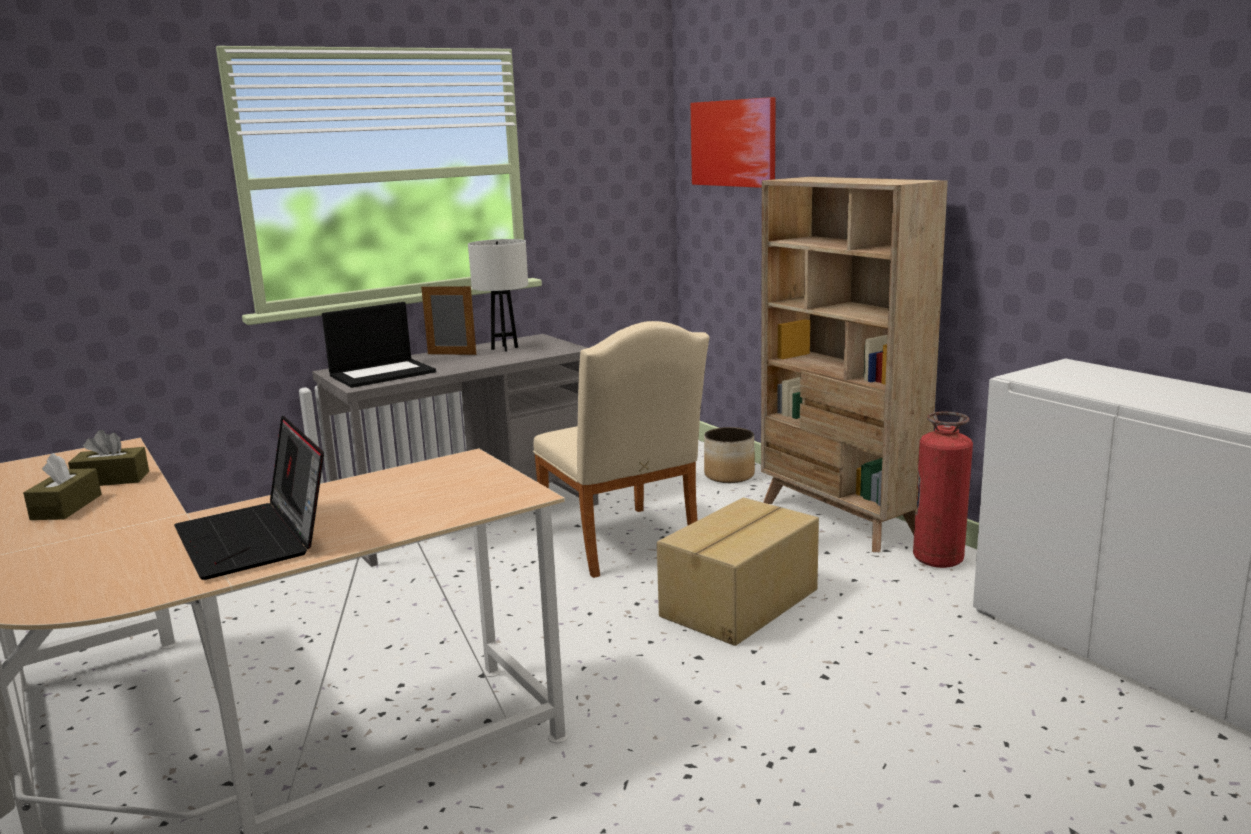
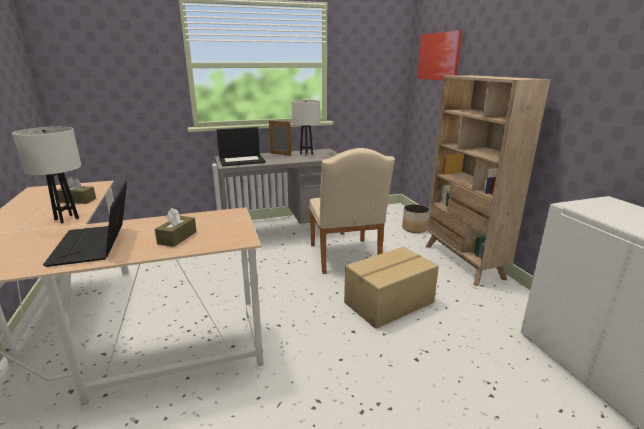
camera: 15 degrees right, 5 degrees up
(66, 507) = (44, 212): brown tissue box -> brown tissue box (177, 238)
(135, 511) = (67, 219): none -> white table lamp
(938, 560) = (510, 296): fire extinguisher -> none

